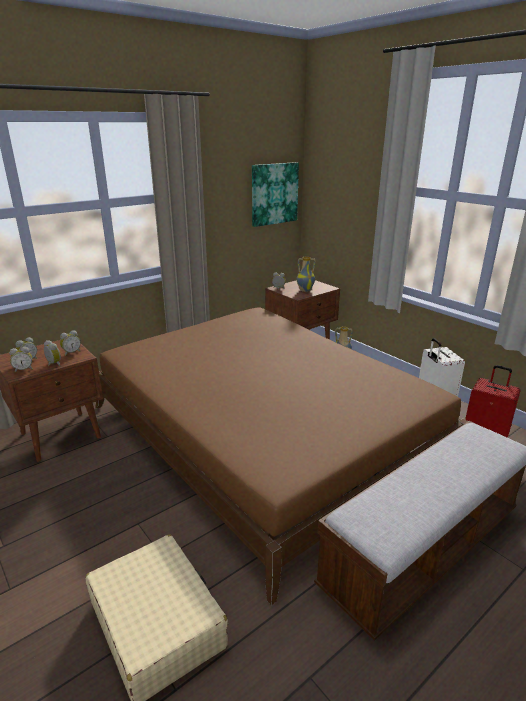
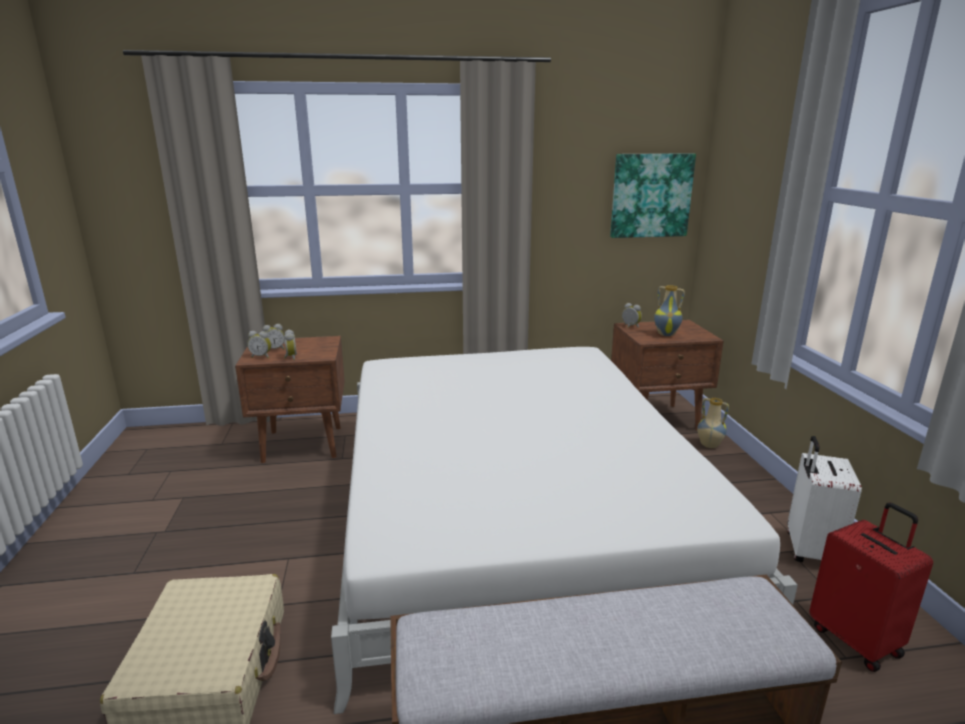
camera: 30 degrees right, 5 degrees down
(71, 352) = (320, 350): alarm clock -> none
(263, 432) = (513, 508): brown bed -> white bed

